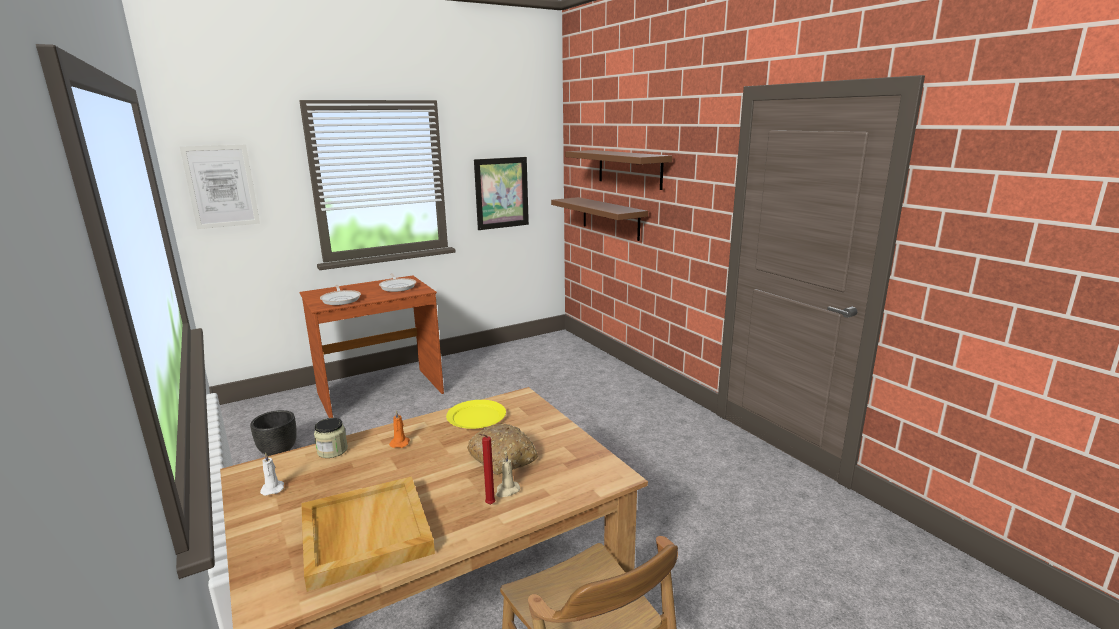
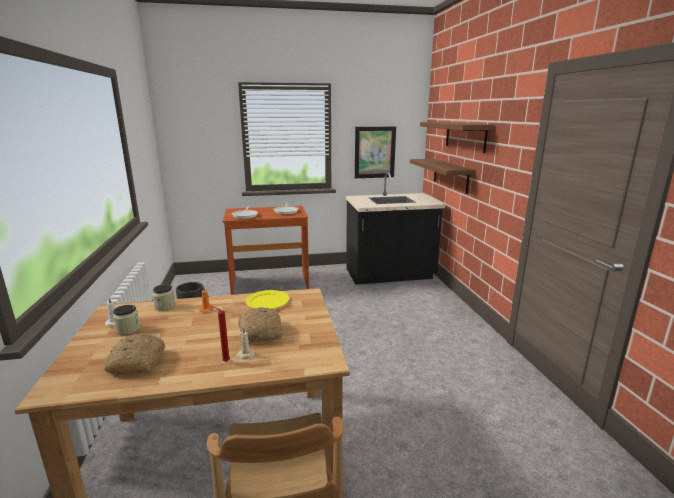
camera: 20 degrees right, 0 degrees up
(221, 186) = (187, 137): picture -> none
(306, 494) = (128, 329): none -> jar
(364, 533) = (137, 361): beige tray -> bread
(541, 356) = (389, 275): none -> black counter

